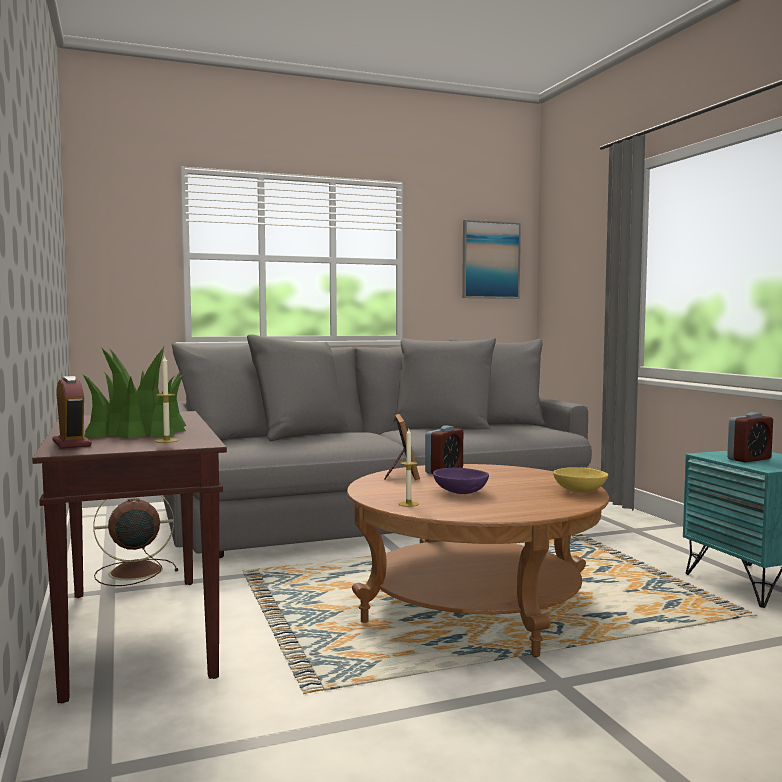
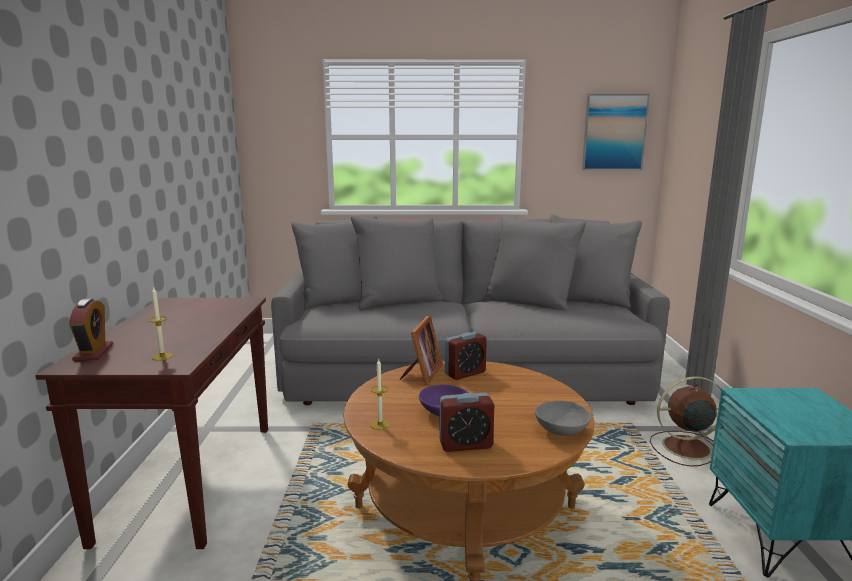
camera: 20 degrees right, 10 degrees up
(133, 572) = (238, 410): brown fan -> brown fan (684, 447)
(137, 431) = (169, 334): potted plant -> none
(579, 491) = (561, 430): yellow bowl -> grey bowl
(749, 459) = (788, 411): alarm clock -> alarm clock (465, 444)

